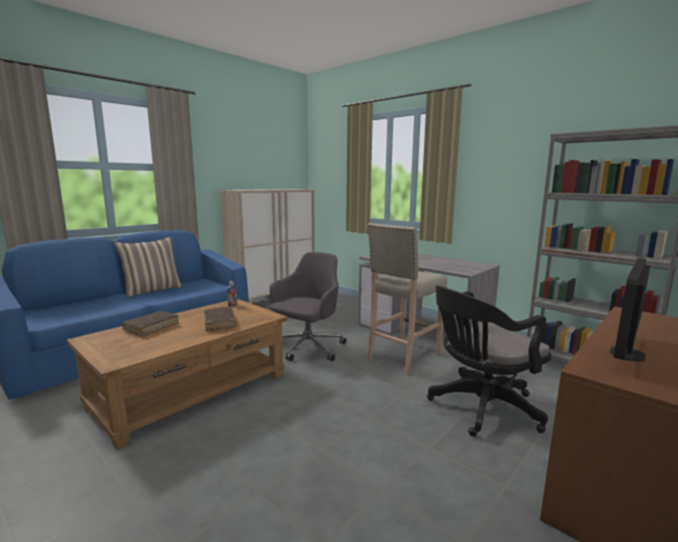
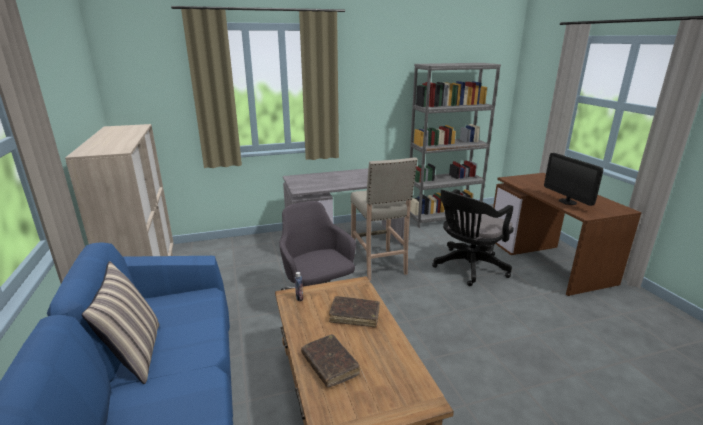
camera: 60 degrees left, 10 degrees up
(480, 408) = (468, 268): black office chair -> black office chair turned 45 degrees clockwise

